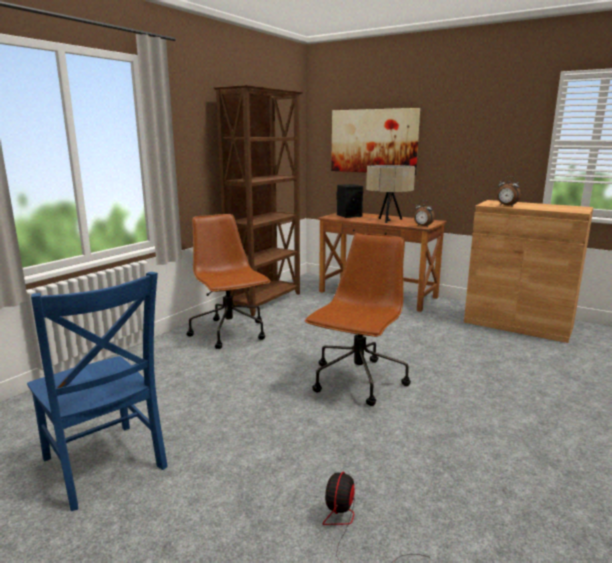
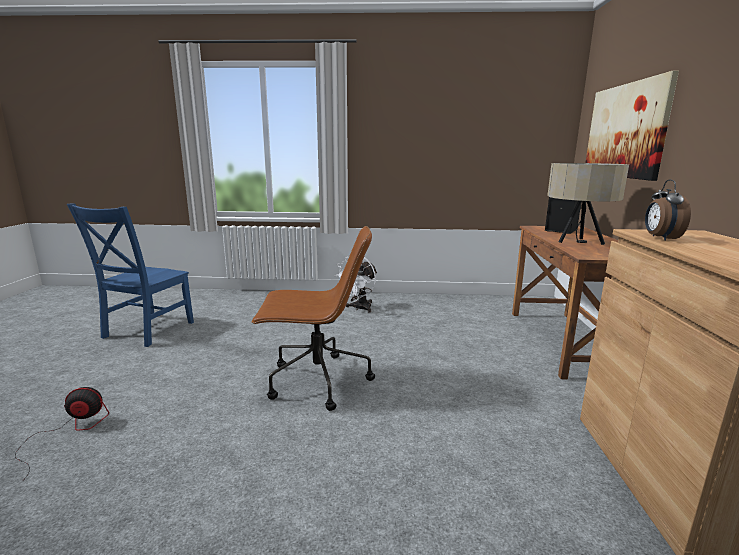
camera: 60 degrees right, 0 degrees up
(230, 333) = (359, 308): brown office chair -> white fan
(266, 301) = (446, 301): brown bookcase -> none
(422, 226) = (587, 255): alarm clock -> none

